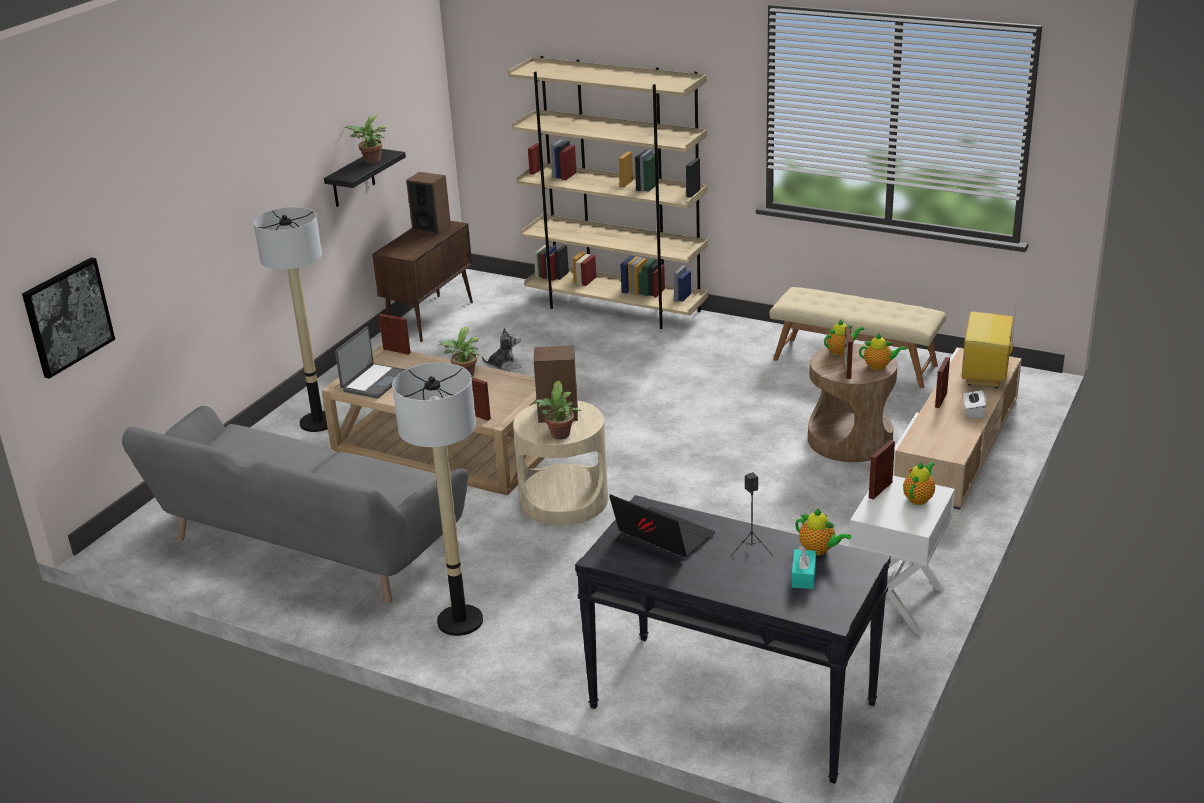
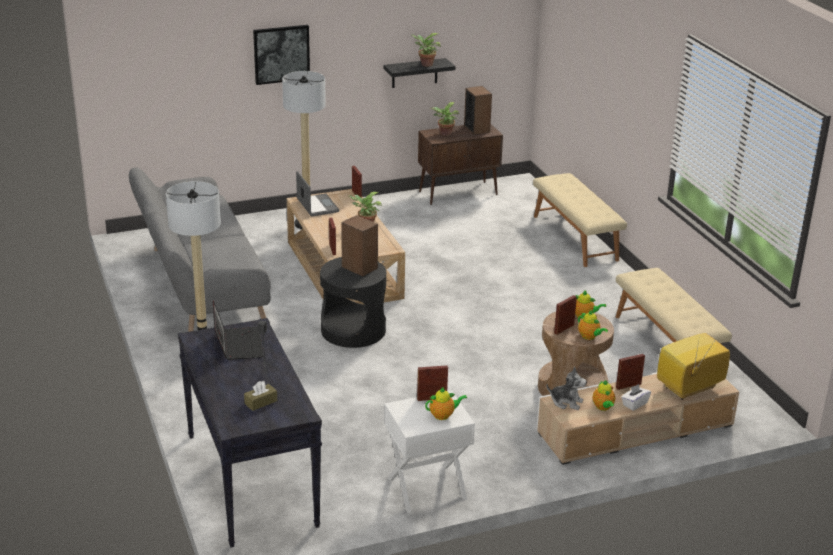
camera: 40 degrees right, 0 degrees up
(67, 316) = (133, 89): picture -> picture (281, 54)
(374, 382) = (316, 206): laptop -> laptop turned 90 degrees counterclockwise
(504, 367) = (449, 241): plush toy -> plush toy (566, 402)
(559, 436) = (338, 279): potted plant -> potted plant (444, 134)
(563, 501) = (353, 330): beige side table -> black side table
(617, 308) = (575, 238): beige bookcase -> beige bench
(803, 576) = (261, 402): turquoise tissue box -> brown tissue box
(819, 550) = (293, 395): teapot -> teapot (603, 407)

